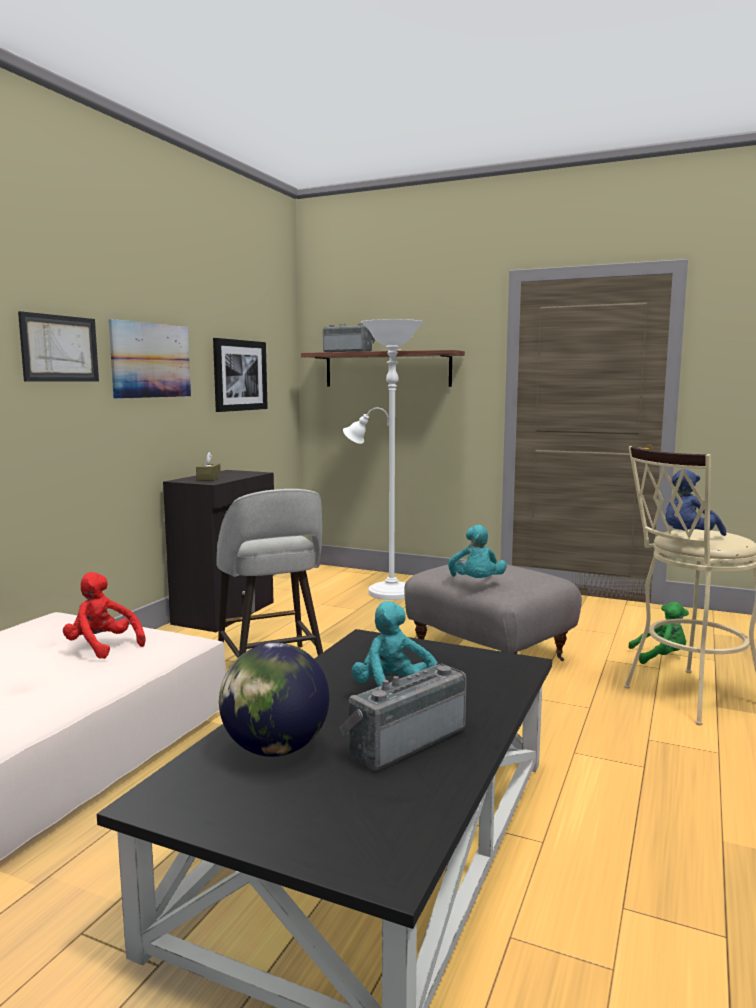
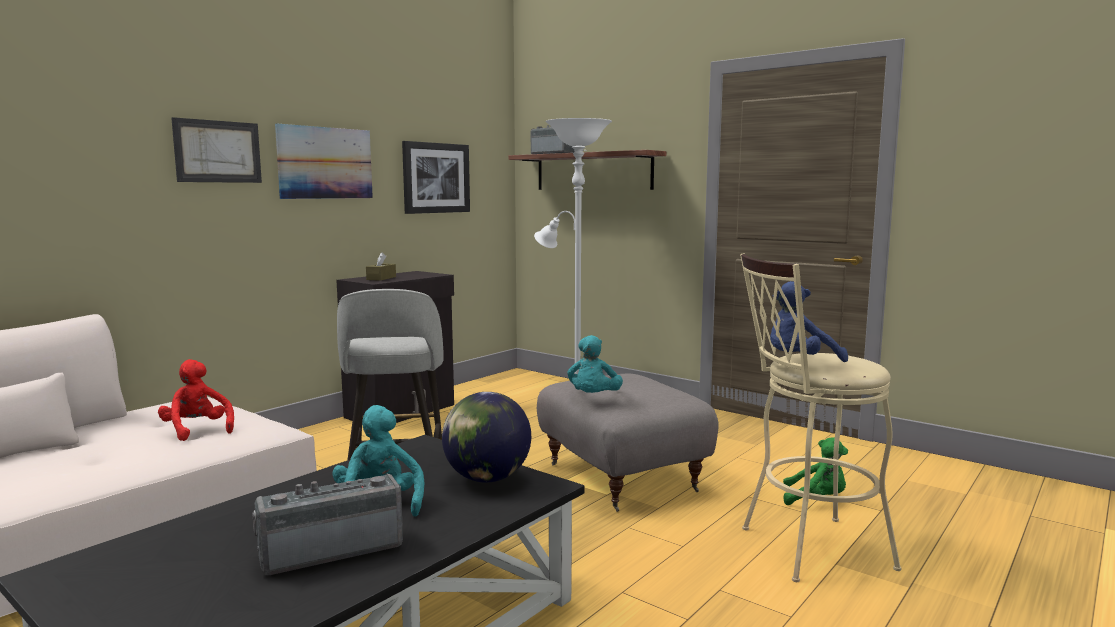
camera: 15 degrees right, 0 degrees up
(275, 749) = (207, 542): globe -> globe (487, 479)

